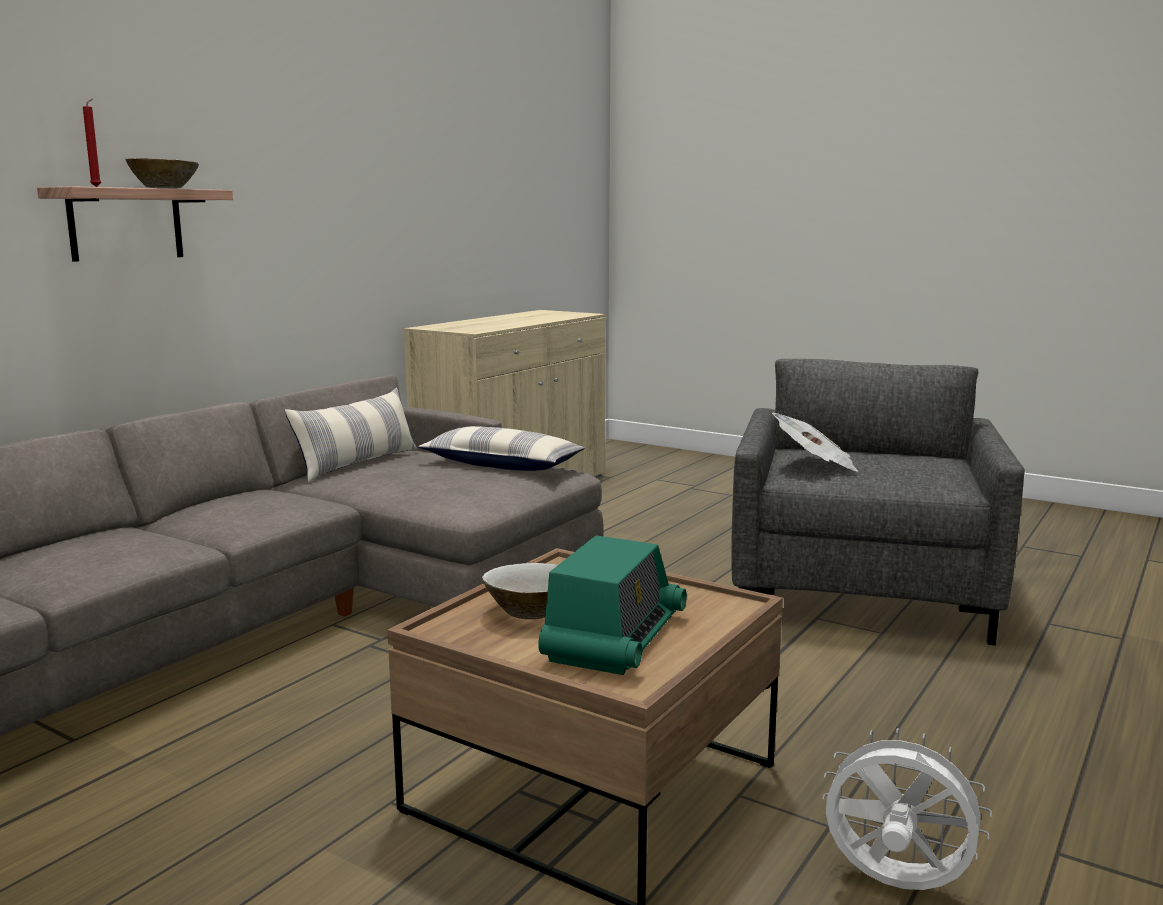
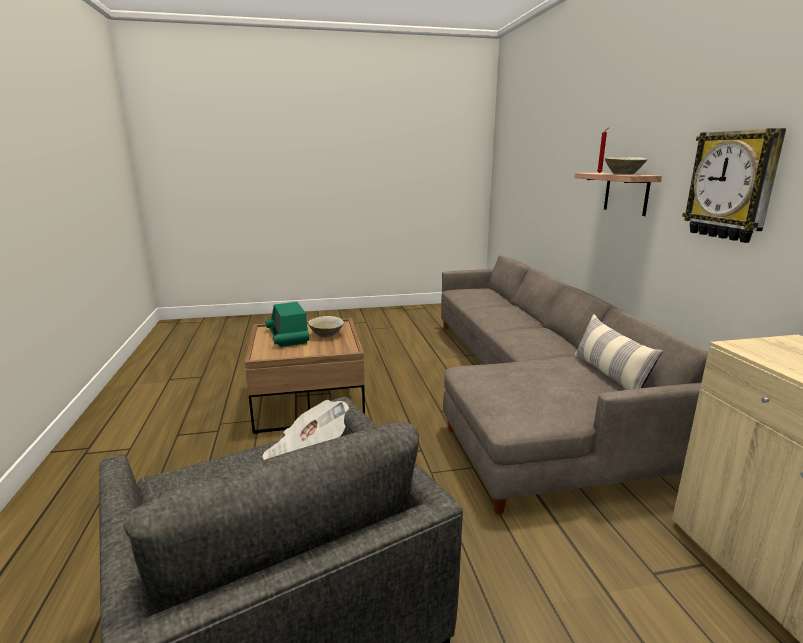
camera: 135 degrees right, 5 degrees up
(300, 200) = (732, 185): none -> wall clock
(502, 465) = (548, 405): pillow -> none
(894, 886) = (191, 416): white fan -> none

